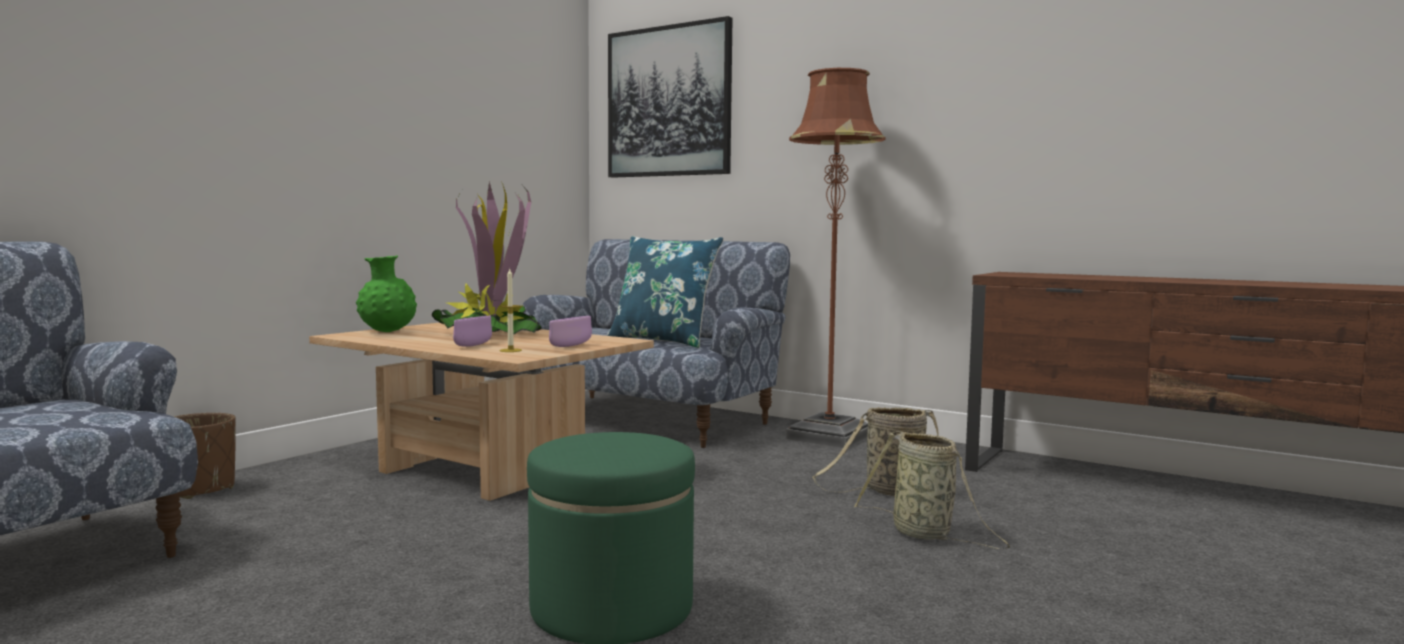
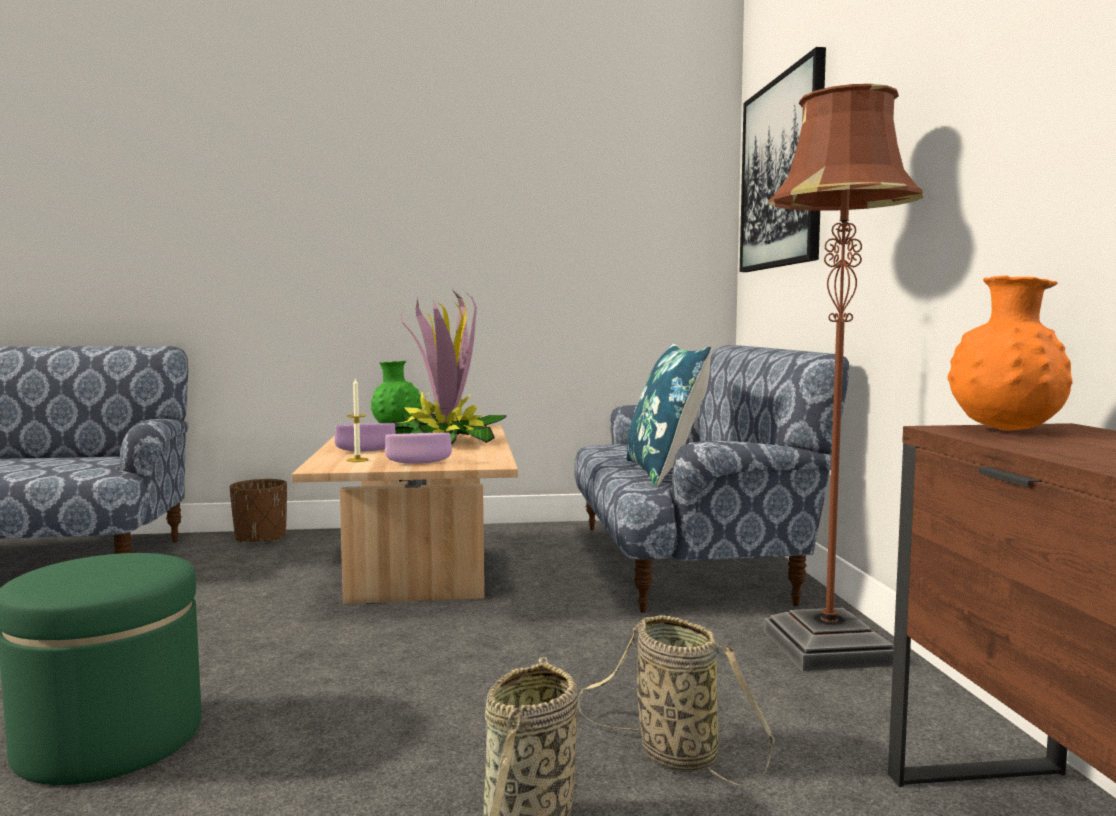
camera: 50 degrees right, 0 degrees up
(1010, 274) = (1005, 430): none -> orange vase

